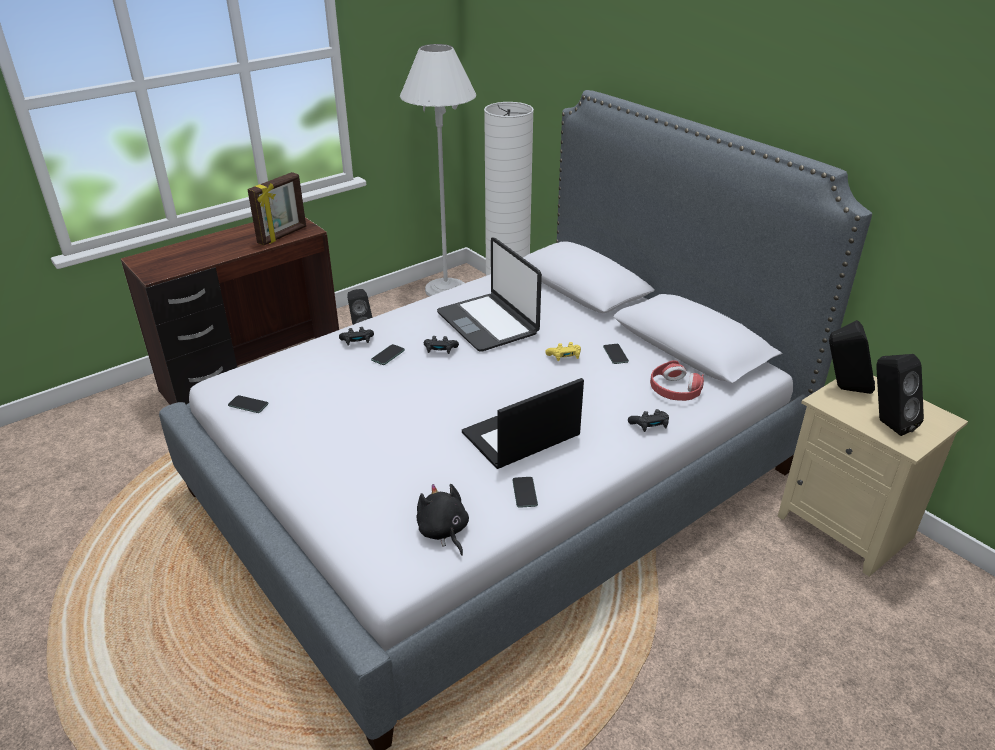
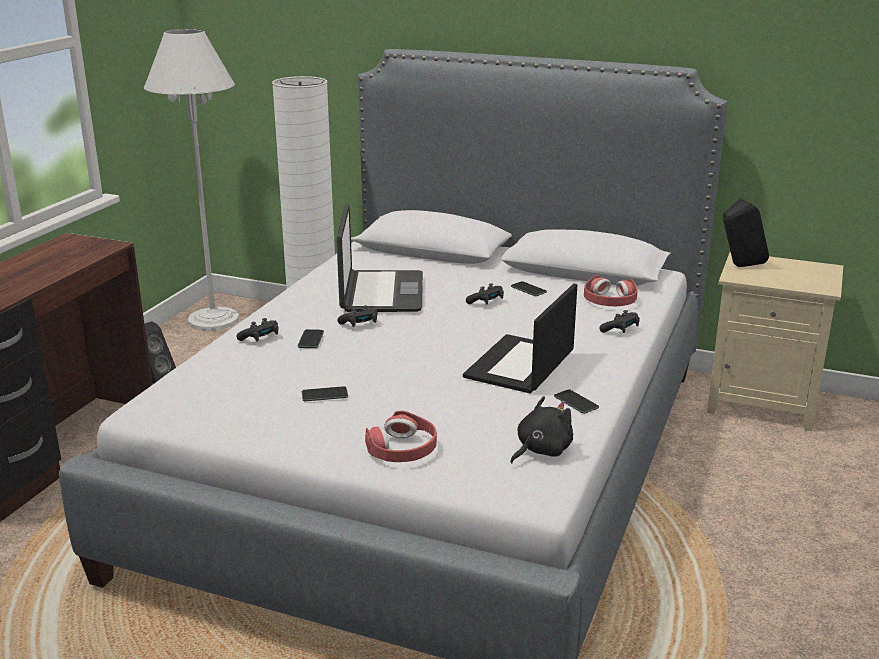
camera: 30 degrees left, 10 degrees down
(248, 405) = (203, 417): phone -> phone (324, 395)
(283, 235) = (84, 255): picture frame -> none
(343, 488) = (402, 449): none -> red headphones
(443, 532) = (541, 450): black plush toy -> black plush toy turned 105 degrees clockwise
(488, 323) = (381, 293): laptop -> laptop turned 120 degrees counterclockwise
(564, 357) = (486, 302): yellow game controller -> black game controller
(886, 423) = (794, 280): black speaker -> none

